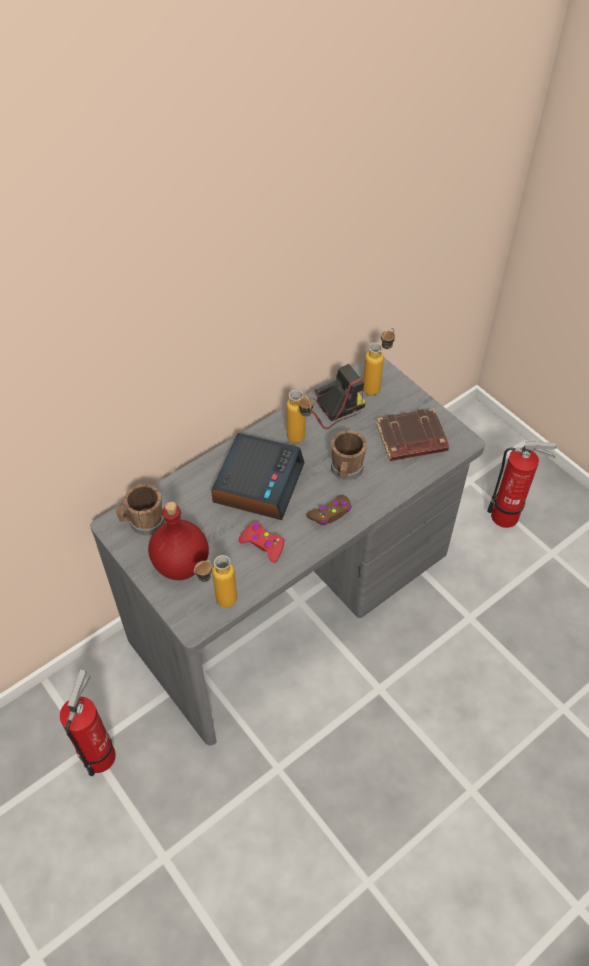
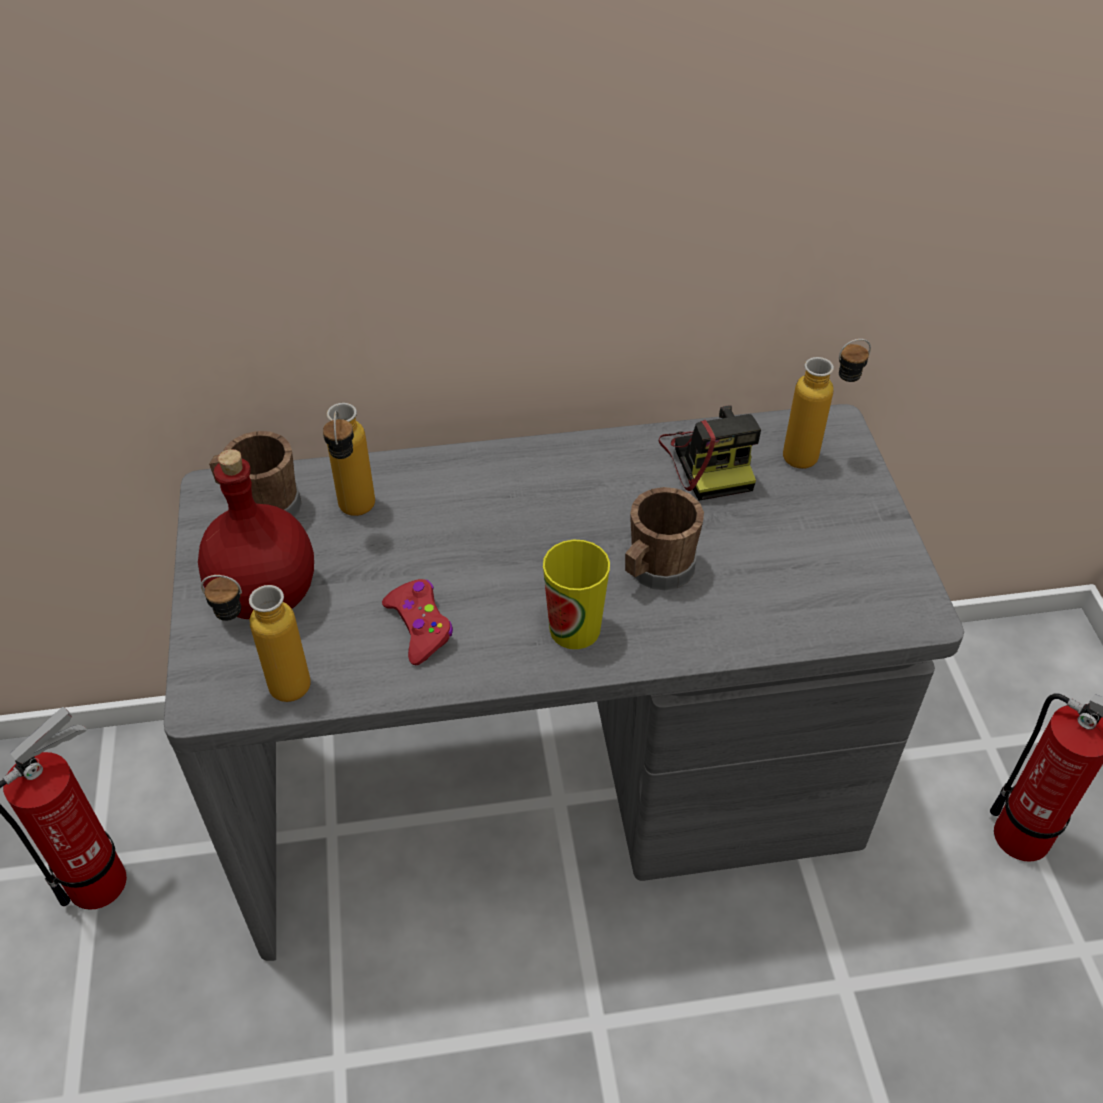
camera: 30 degrees right, 5 degrees down
(258, 482) = (490, 524): alarm clock -> none
(300, 441) = (610, 490): bottle -> bottle (356, 515)
(330, 513) = (575, 629): brown game controller -> cup
(333, 407) = (710, 460): camera -> camera turned 75 degrees clockwise
(411, 440) = (816, 569): brown book -> none

